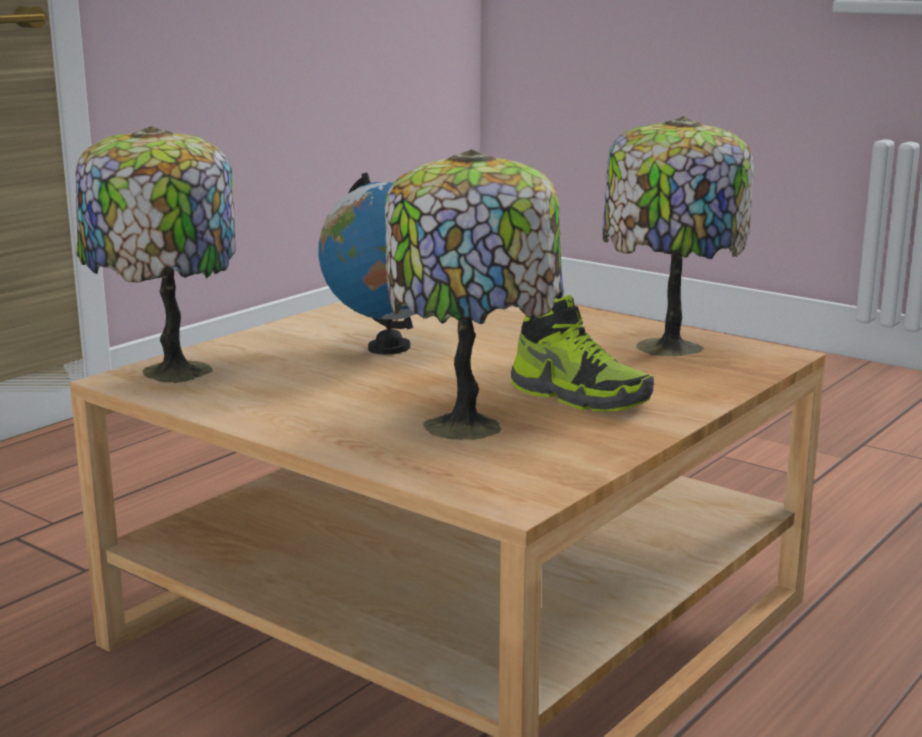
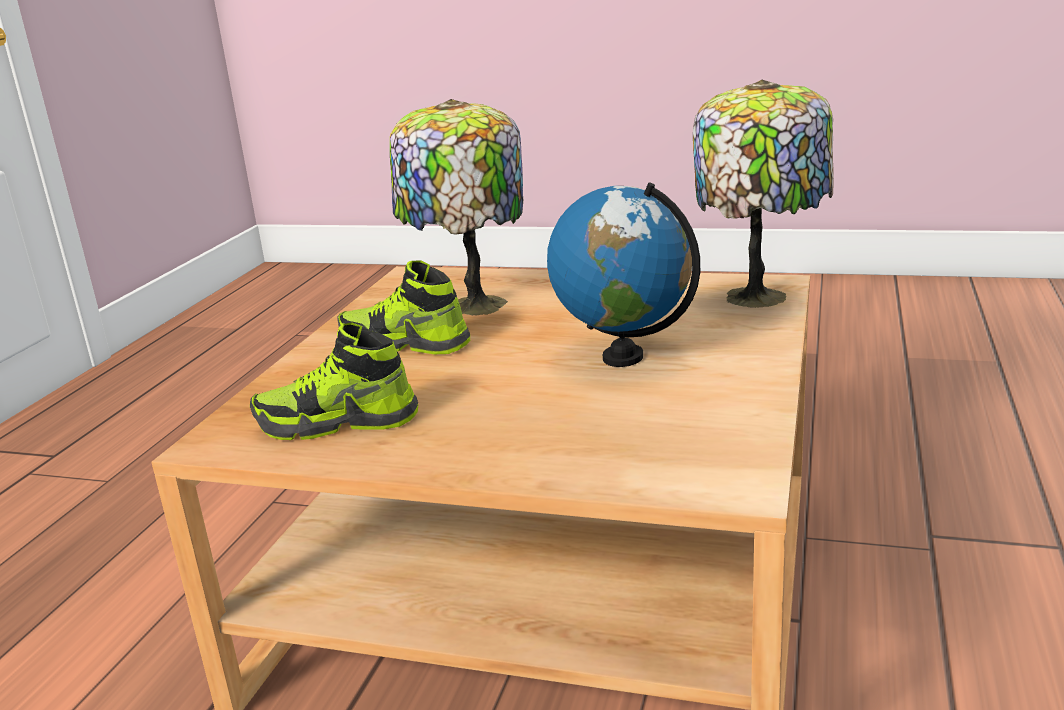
camera: 160 degrees right, 5 degrees up
(666, 348) = (338, 423): table lamp -> shoe

